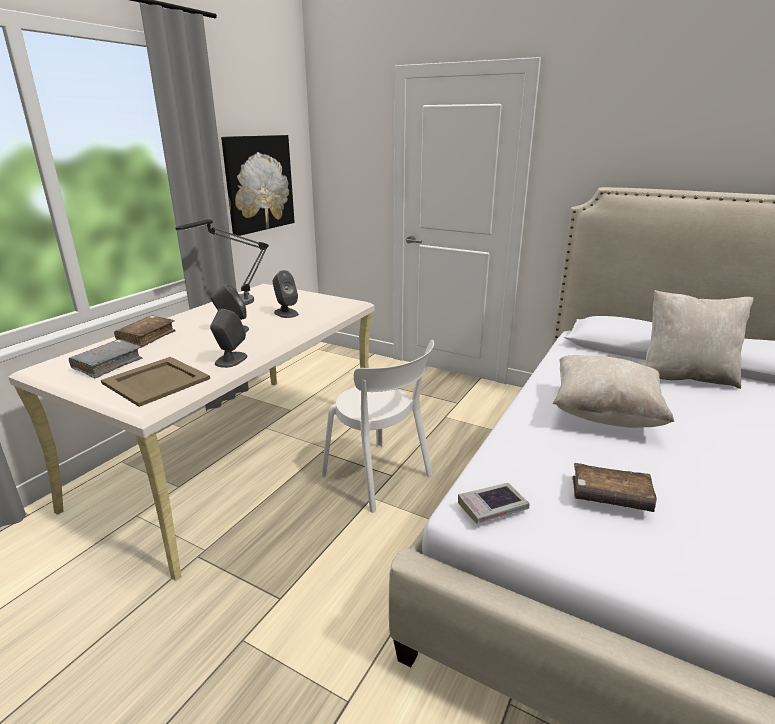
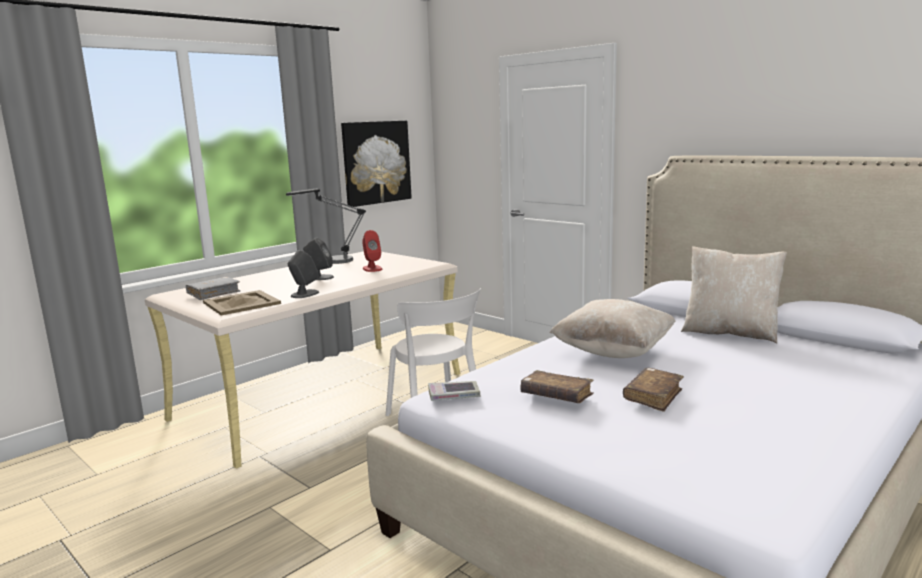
camera: 15 degrees right, 10 degrees down
(147, 337) = (252, 280): brown book -> brown book (653, 396)
(286, 313) = (372, 268): grey speaker -> red speaker

